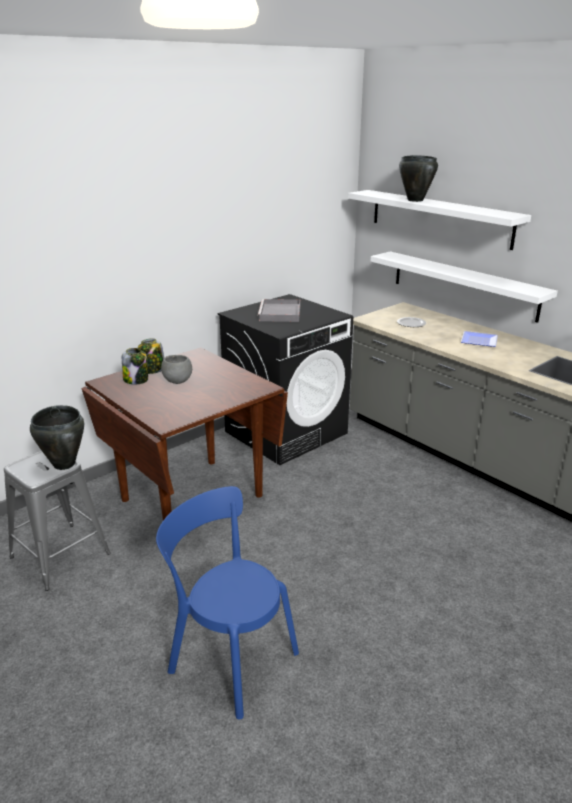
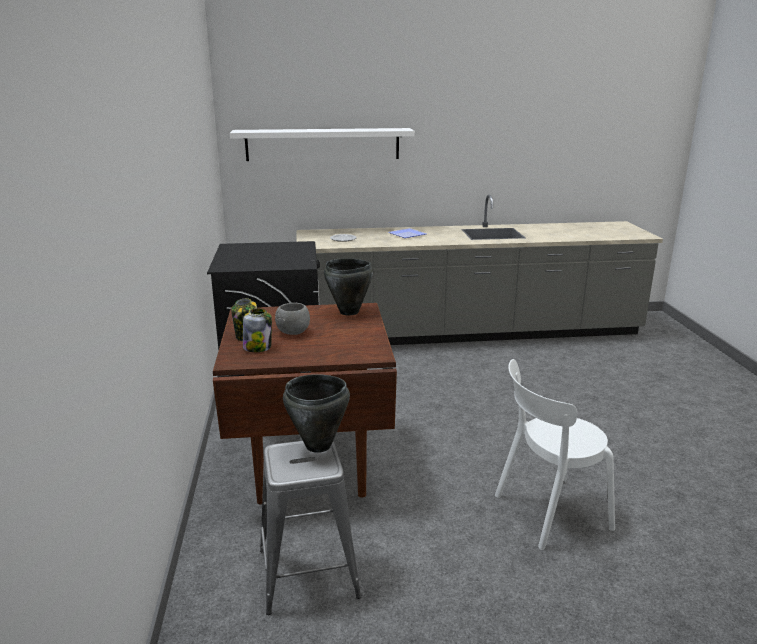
camera: 55 degrees left, 5 degrees down
(229, 658) = (547, 513): blue chair -> white chair
(280, 313) = (260, 256): grey tray -> none
(415, 200) = (305, 130): black cooking pot -> black cooking pot (349, 312)
(463, 285) = (357, 198): white shelf -> none

